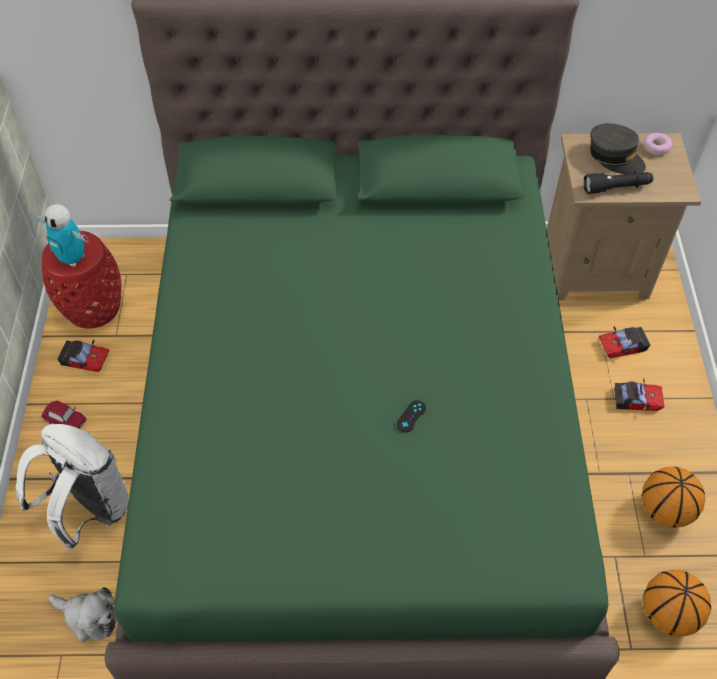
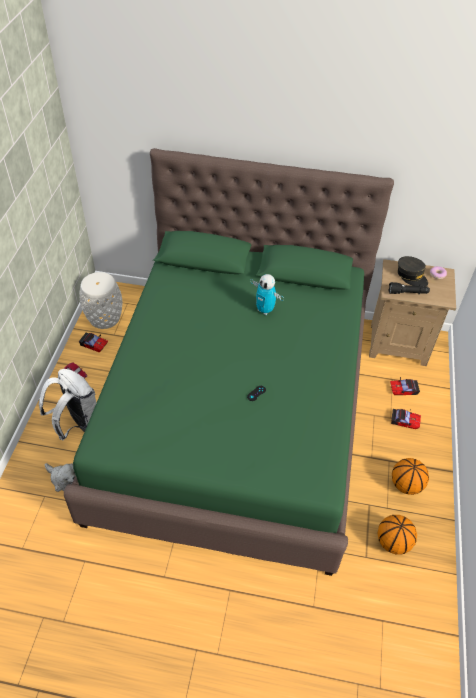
camera: 10 degrees right, 5 degrees down
(73, 259) = (97, 286): toy robot -> toy robot (265, 310)
(93, 307) = (105, 318): red stool -> white stool

